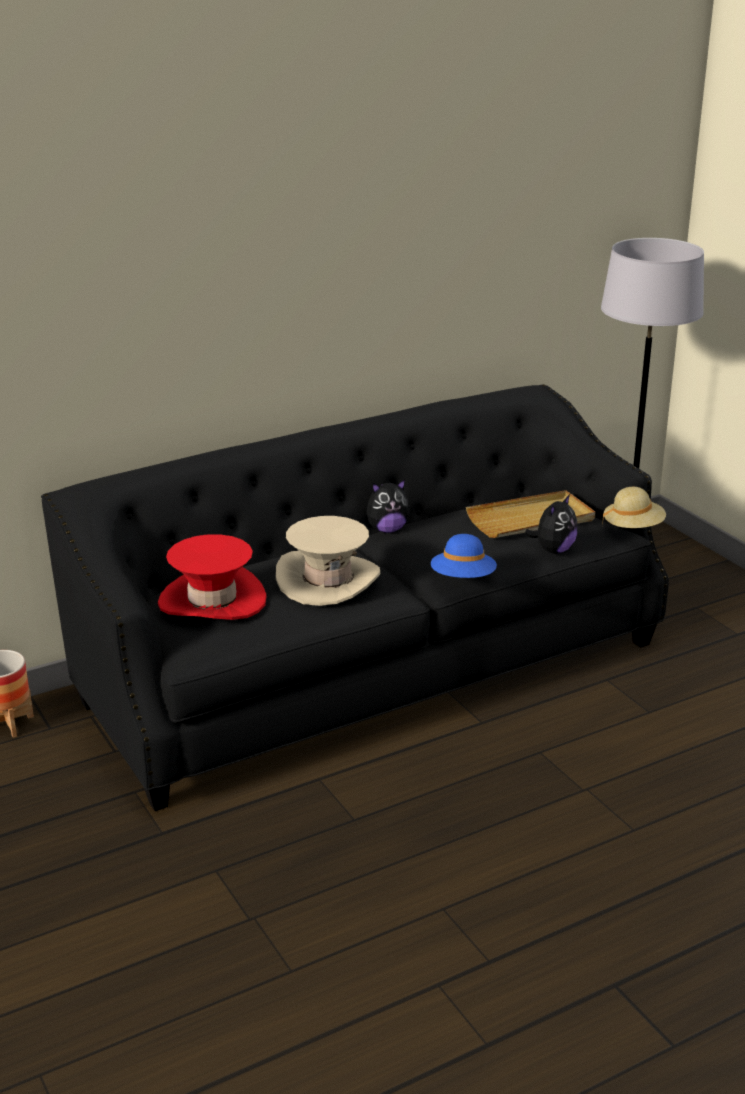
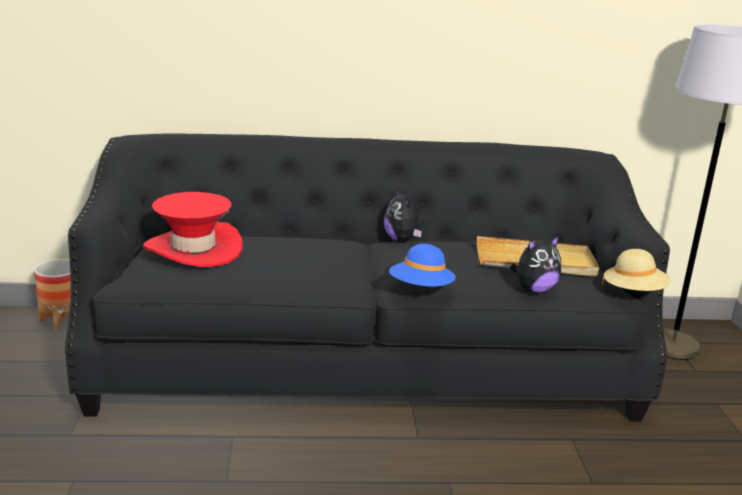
camera: 25 degrees right, 5 degrees down
(328, 580) = (302, 259): beige hat -> none
(387, 530) = (402, 241): plush toy -> plush toy turned 60 degrees clockwise

